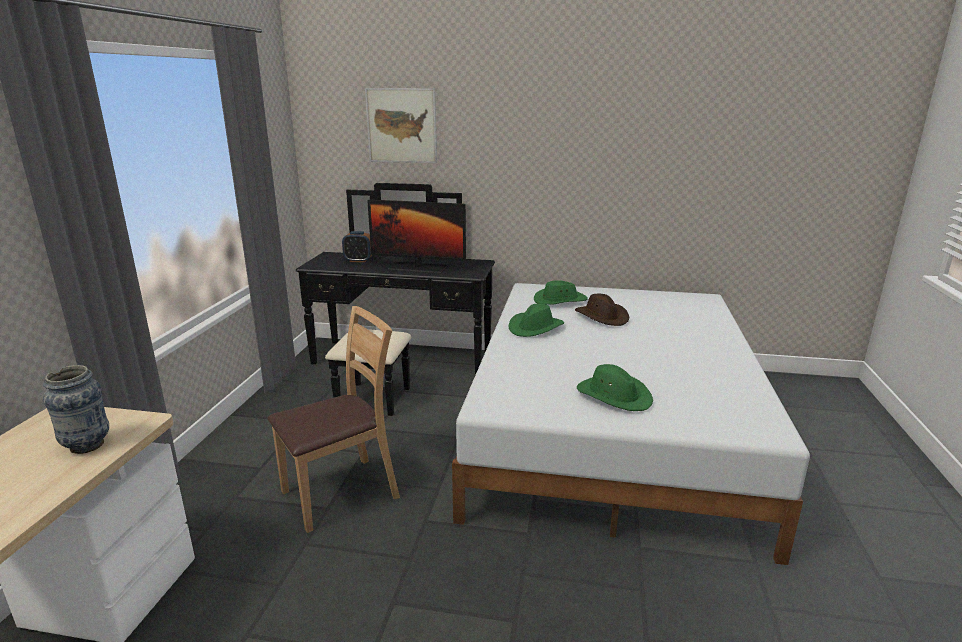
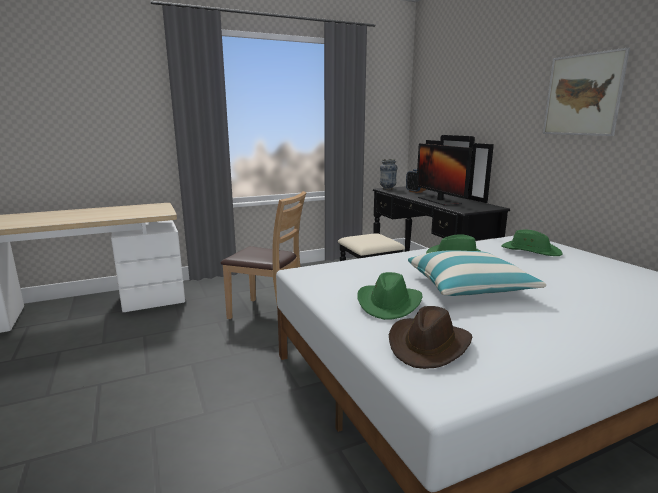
camera: 55 degrees right, 5 degrees down
(87, 445) = (137, 213): vase -> vase (387, 189)
(401, 125) = (465, 88): picture -> picture (582, 95)
(602, 316) = (538, 269): brown hat -> brown hat (429, 345)
(610, 353) = (468, 287): none -> pillow

